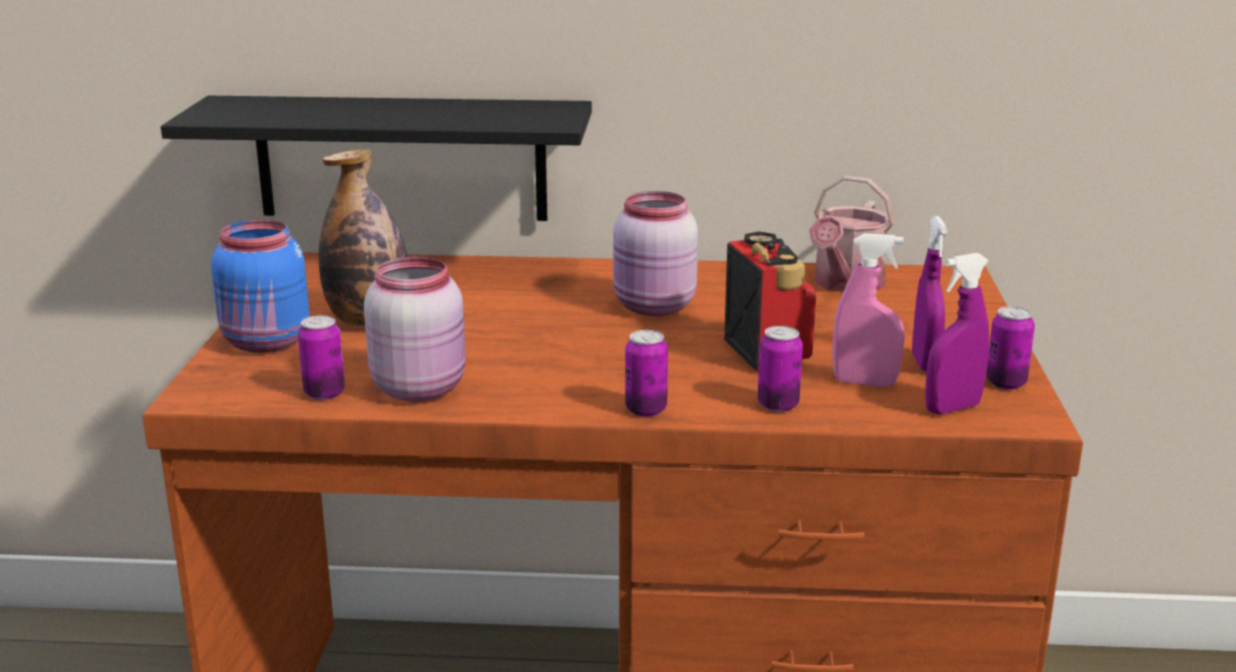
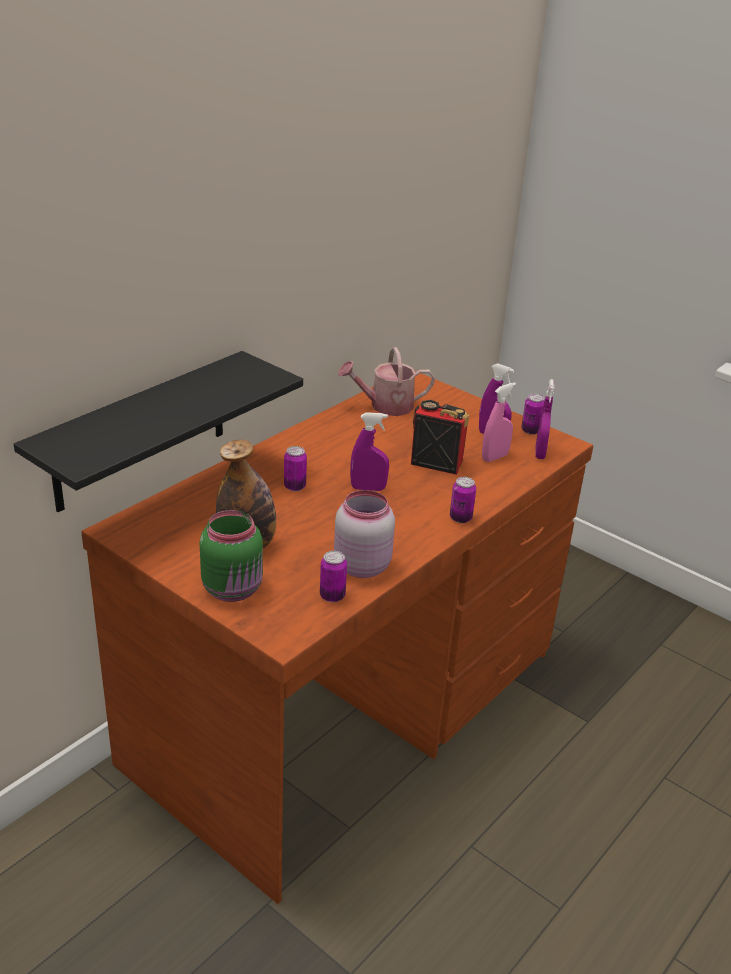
camera: 55 degrees left, 10 degrees up
(267, 343) = (234, 589): blue jar -> green jar
(613, 337) = (368, 488): none -> purple spray bottle
(654, 307) = (346, 462): pink jar -> none
(778, 405) = (493, 486): can -> can (294, 486)
(845, 284) = (385, 406): watering can -> watering can turned 105 degrees clockwise

